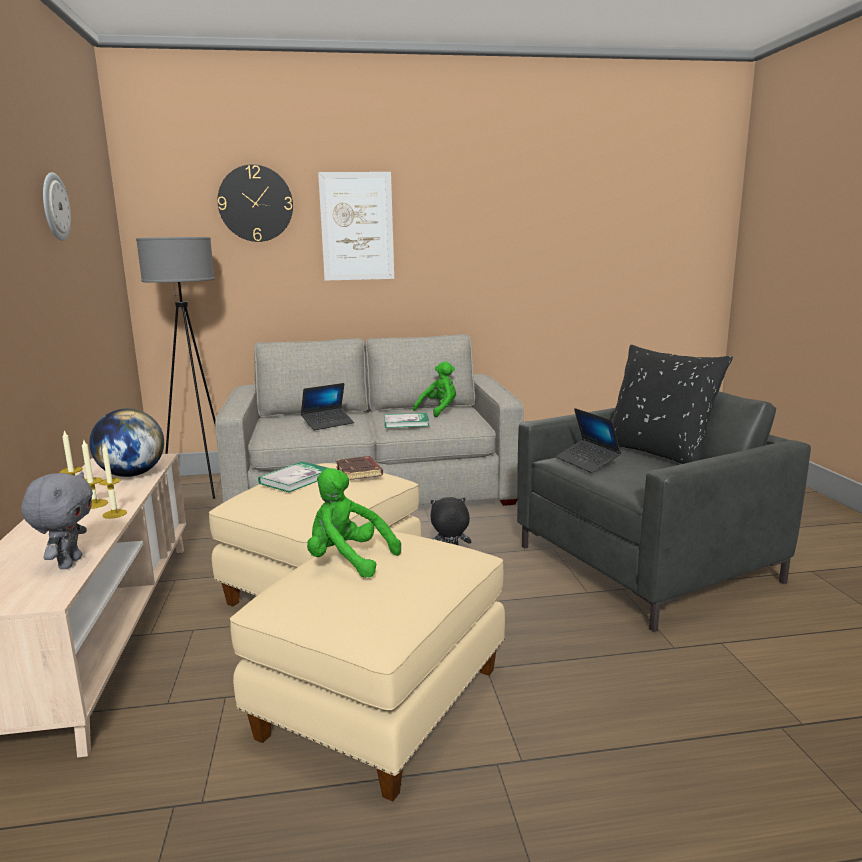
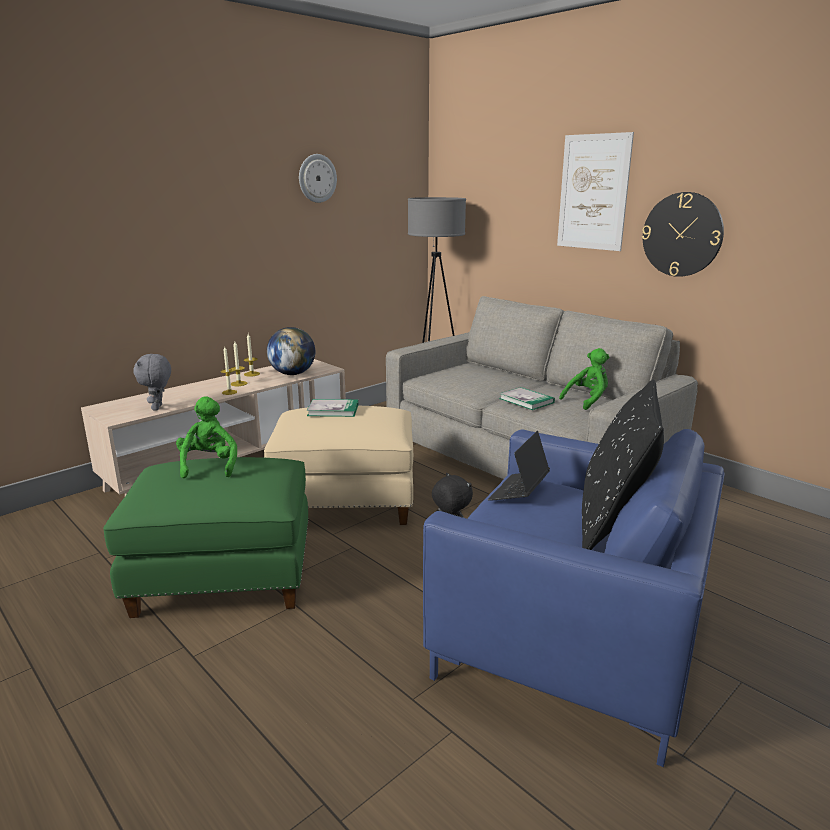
camera: 55 degrees right, 5 degrees up
(69, 563) = (158, 408): grey plush toy -> grey plush toy turned 120 degrees clockwise
(255, 203) = (514, 167): wall clock -> wall clock (682, 234)
(328, 424) = (476, 381): laptop -> none
(360, 472) = (372, 422): brown book -> none
(380, 701) = (225, 576): beige ottoman -> green ottoman
(439, 410) = (587, 400): green plush toy -> green plush toy turned 45 degrees counterclockwise
(646, 564) = (572, 640): grey armchair -> blue armchair

